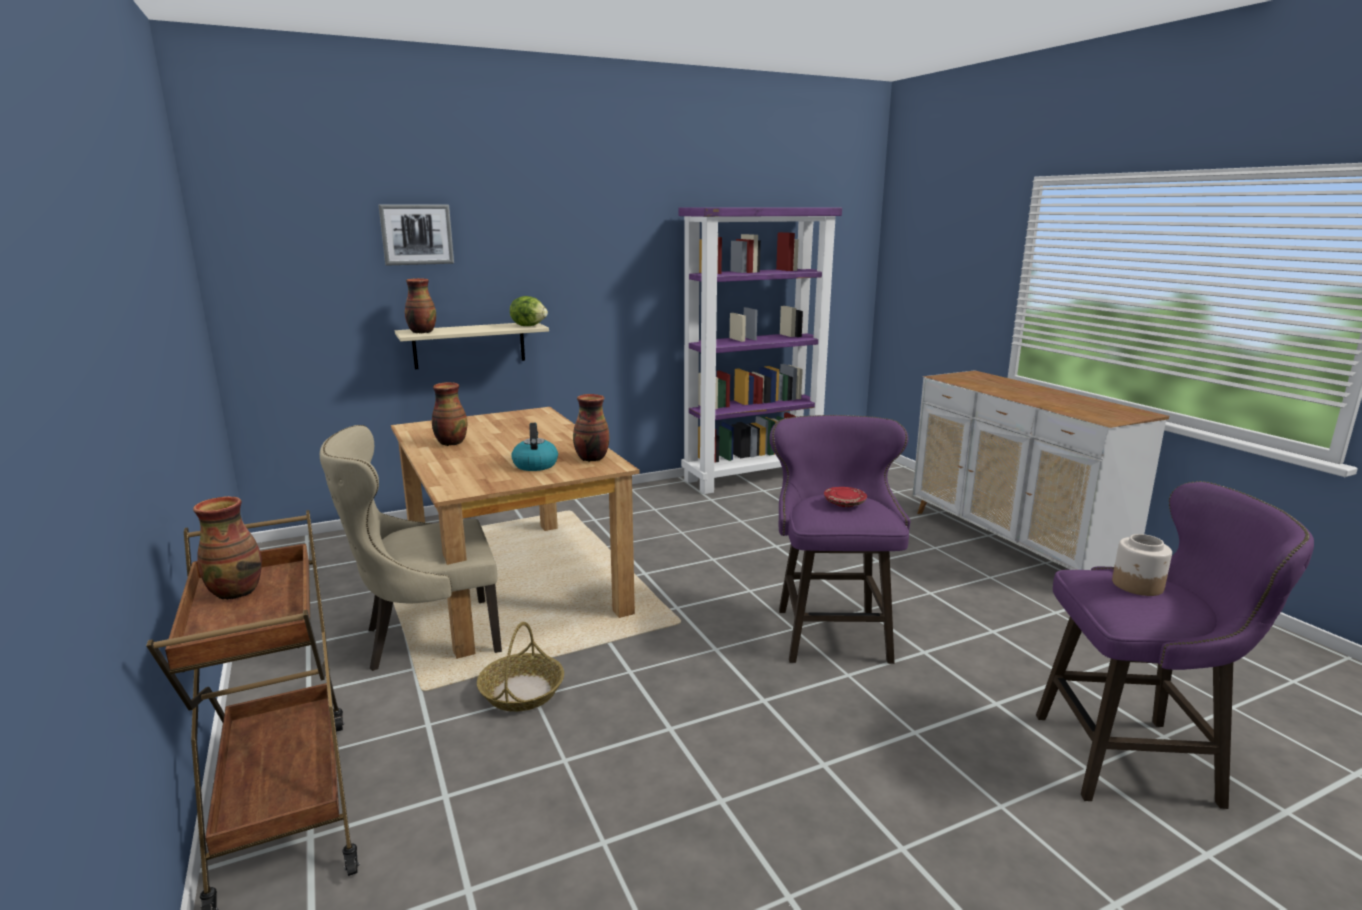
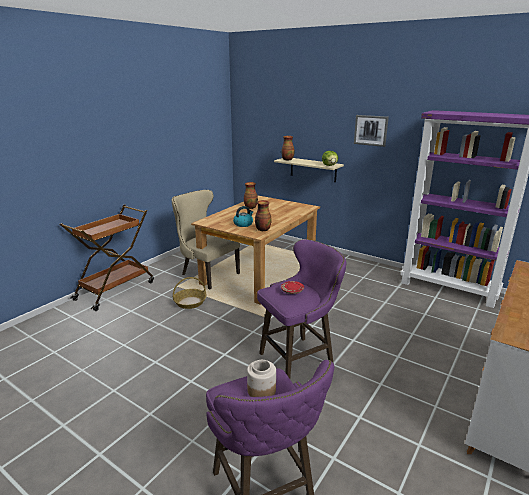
camera: 60 degrees right, 5 degrees up
(236, 591) = (113, 224): vase -> none
(417, 234) = (298, 116): picture -> picture (371, 130)

